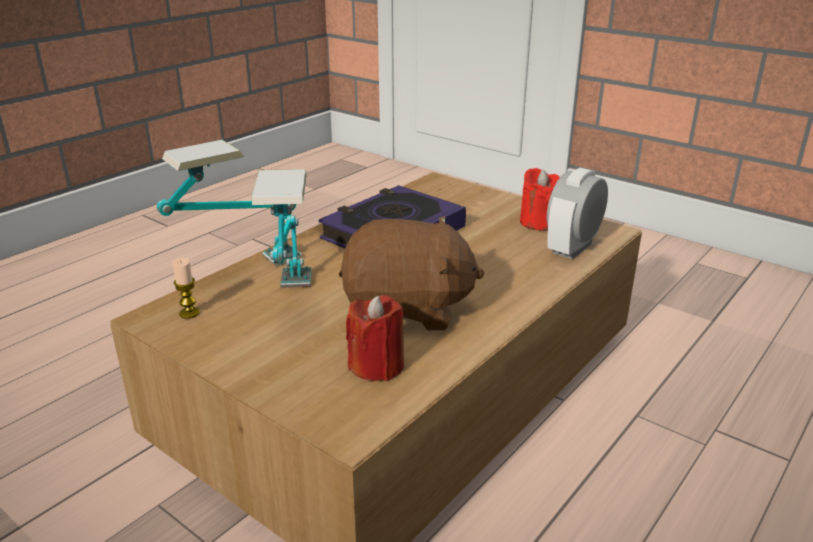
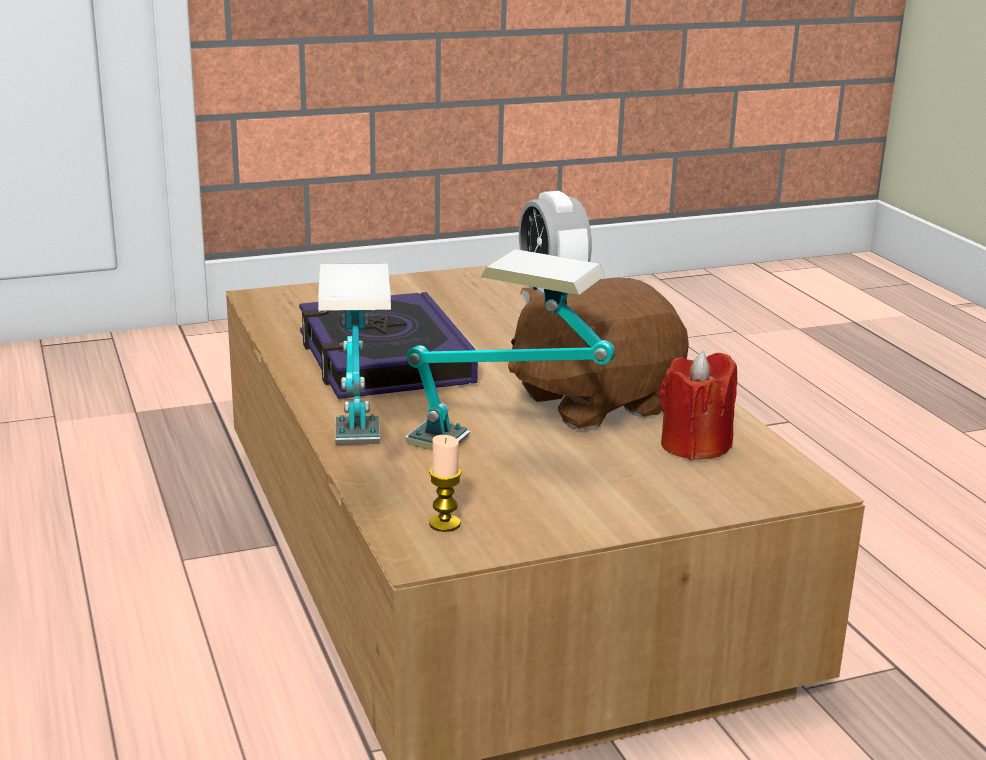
camera: 60 degrees left, 5 degrees down
(407, 310) = (592, 402): brown plush toy -> brown plush toy turned 150 degrees counterclockwise
(539, 222) = (469, 289): red candle -> none

